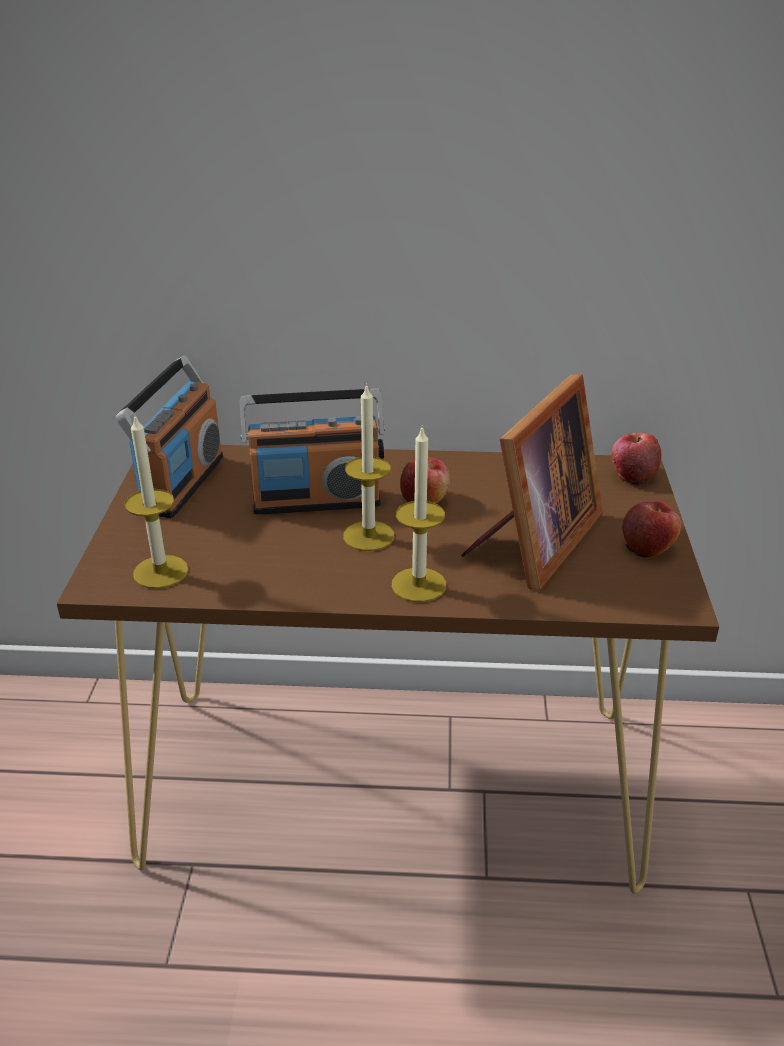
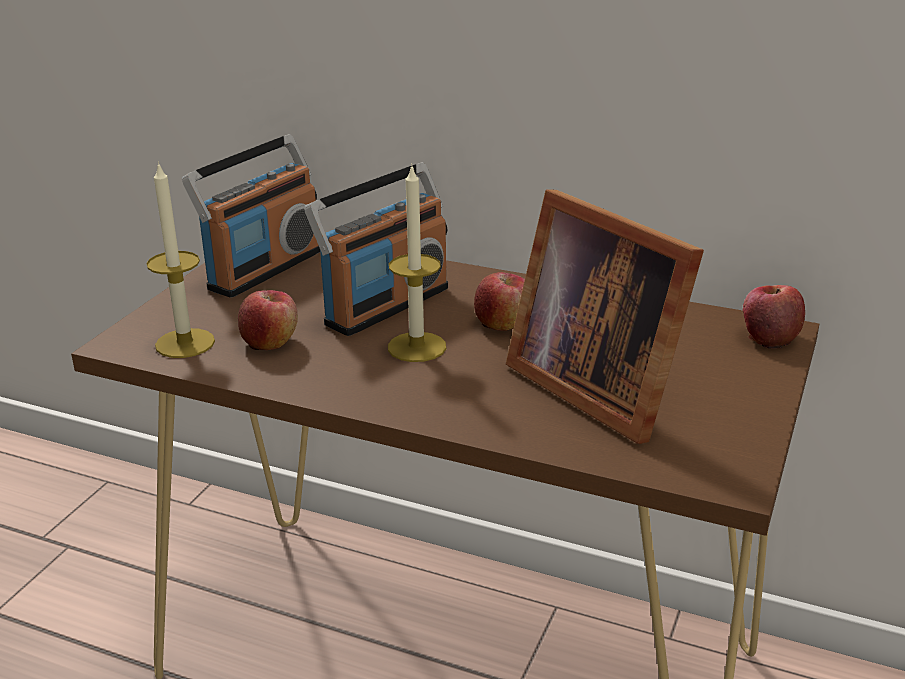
camera: 20 degrees right, 5 degrees down
(316, 501) = (386, 305): radio -> radio turned 60 degrees counterclockwise
(419, 585) = (436, 403): candle -> none
(533, 543) = (596, 386): picture frame -> picture frame turned 90 degrees clockwise
(647, 547) = (735, 414): apple -> apple (270, 341)

